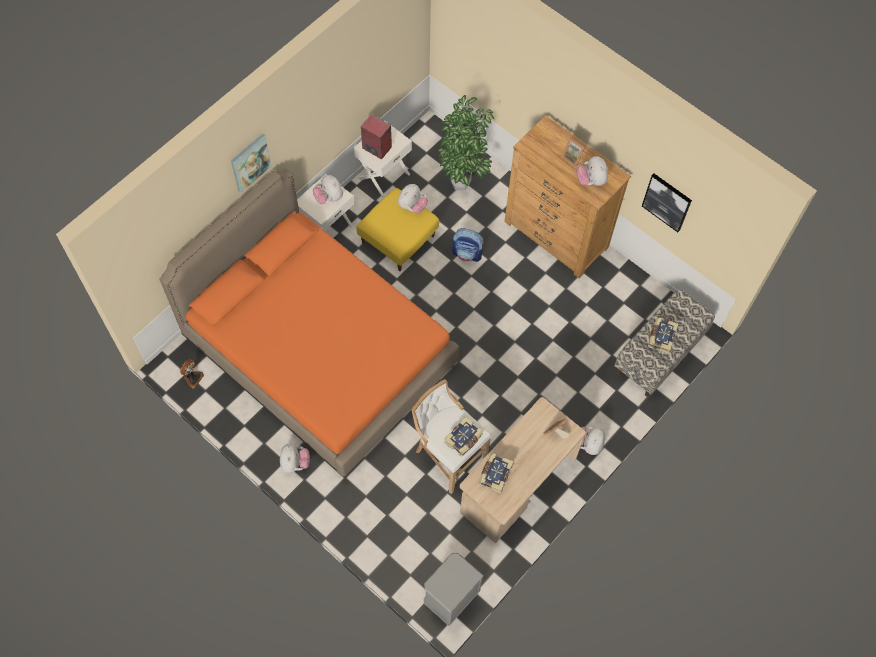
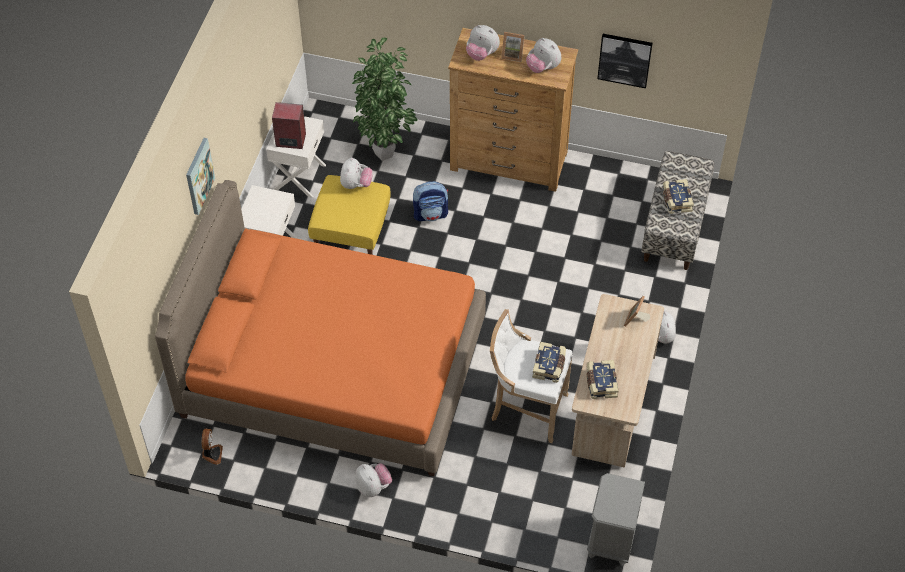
camera: 25 degrees left, 10 degrees down
(329, 197) = (269, 206): plush toy -> plush toy (482, 54)

